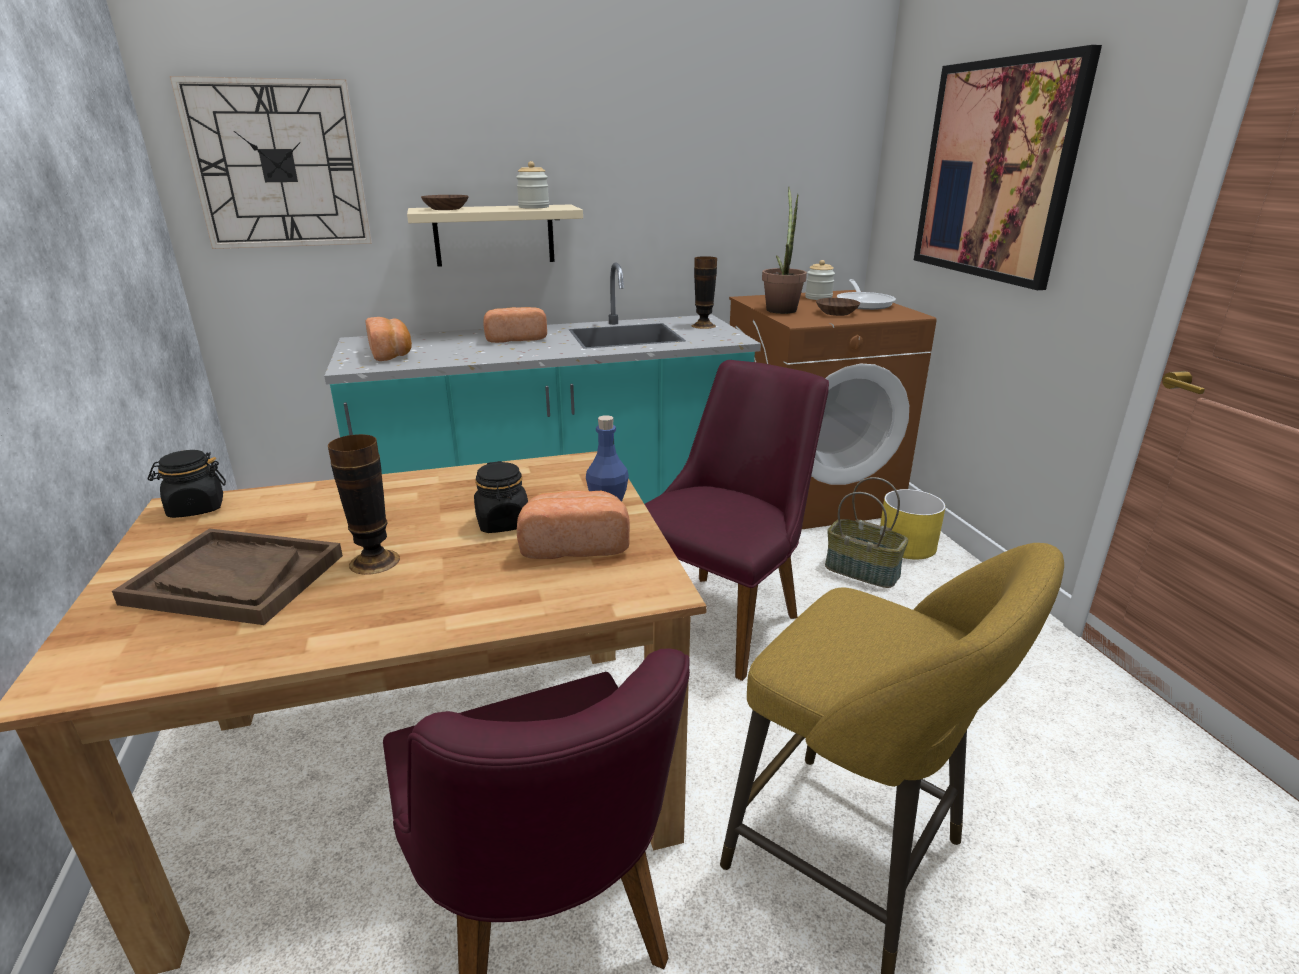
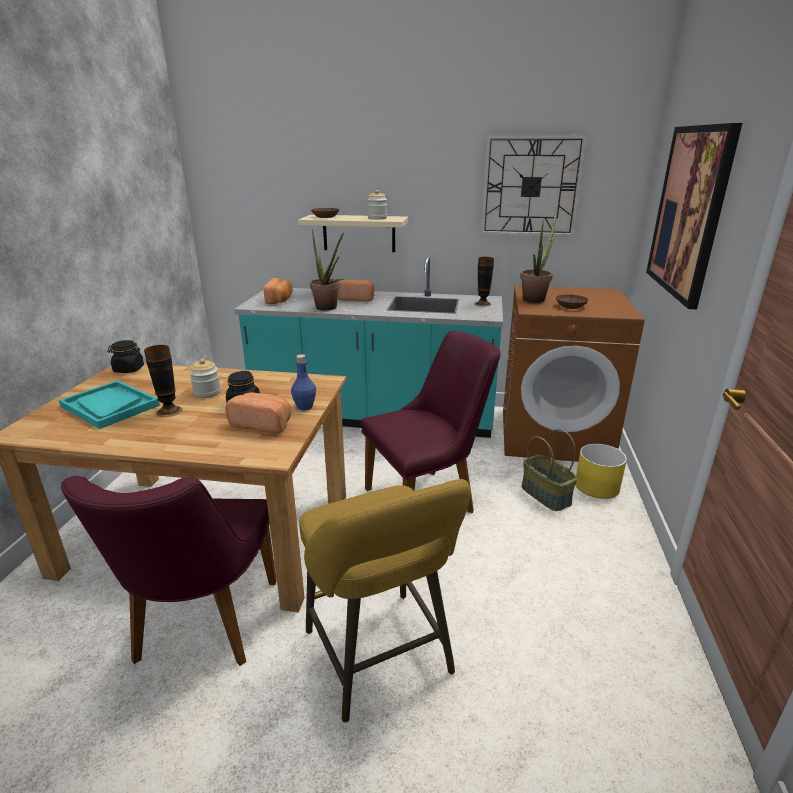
camera: 25 degrees right, 0 degrees up
(235, 579) = (110, 406): brown tray -> turquoise tray
(278, 165) = (244, 188): wall clock -> wall clock (531, 186)
(491, 356) = (329, 308): none -> potted plant
(818, 298) = (578, 293): jar -> jar (207, 393)
(864, 303) = (605, 301): frying pan -> none

